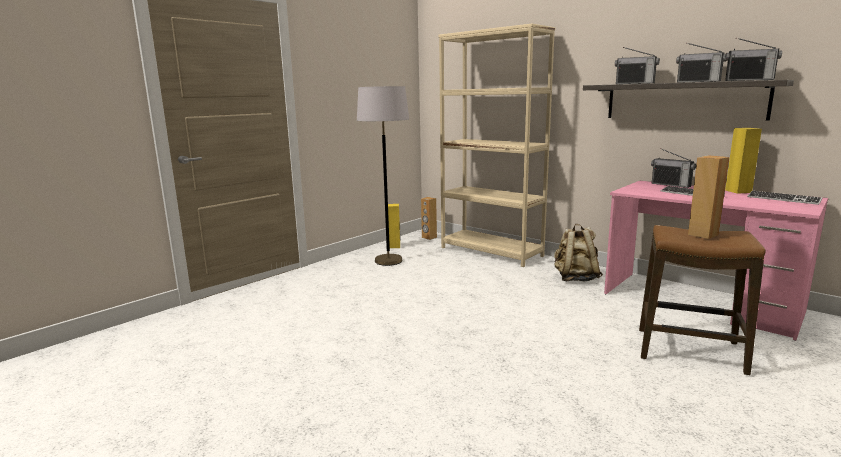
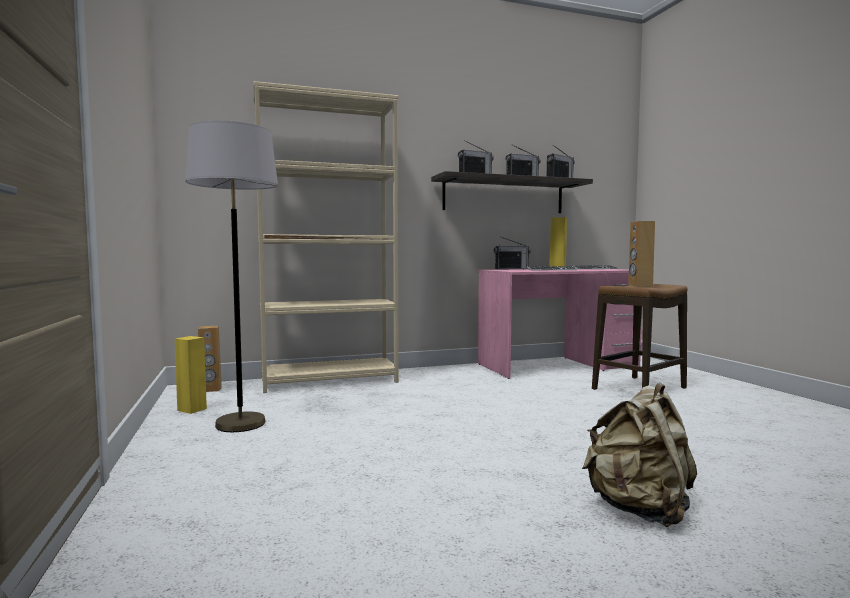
camera: 60 degrees left, 10 degrees down
(575, 278) = (460, 377): beige backpack -> beige backpack (639, 509)

